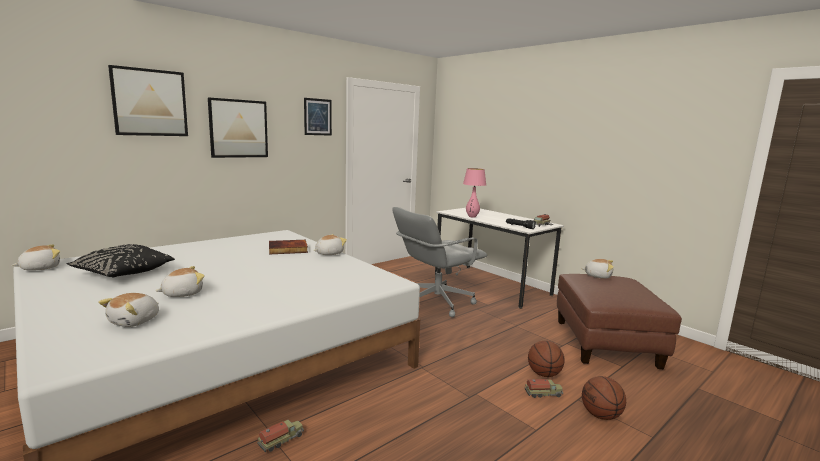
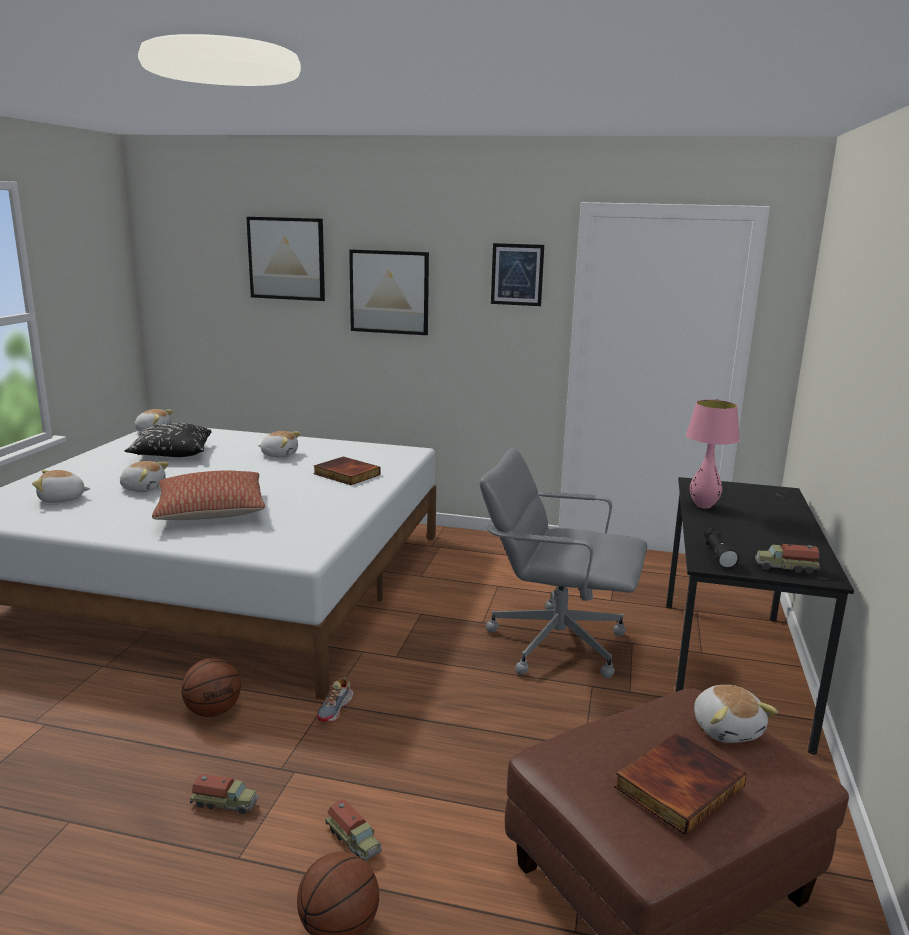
camera: 55 degrees right, 5 degrees up
(279, 286) = (211, 511): none -> pillow
(281, 440) = (96, 676): toy truck -> toy truck (225, 803)
(328, 253) = (365, 494): plush toy -> plush toy (279, 455)
(430, 366) = (335, 709): none -> shoe
(491, 285) = (729, 668): white desk -> black desk
(543, 374) = (424, 825): basketball -> basketball (214, 711)
(629, 291) = (677, 785): none -> book

